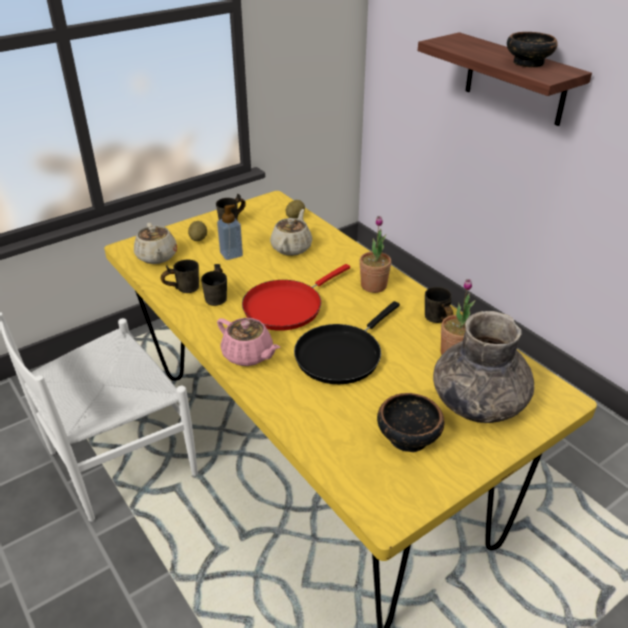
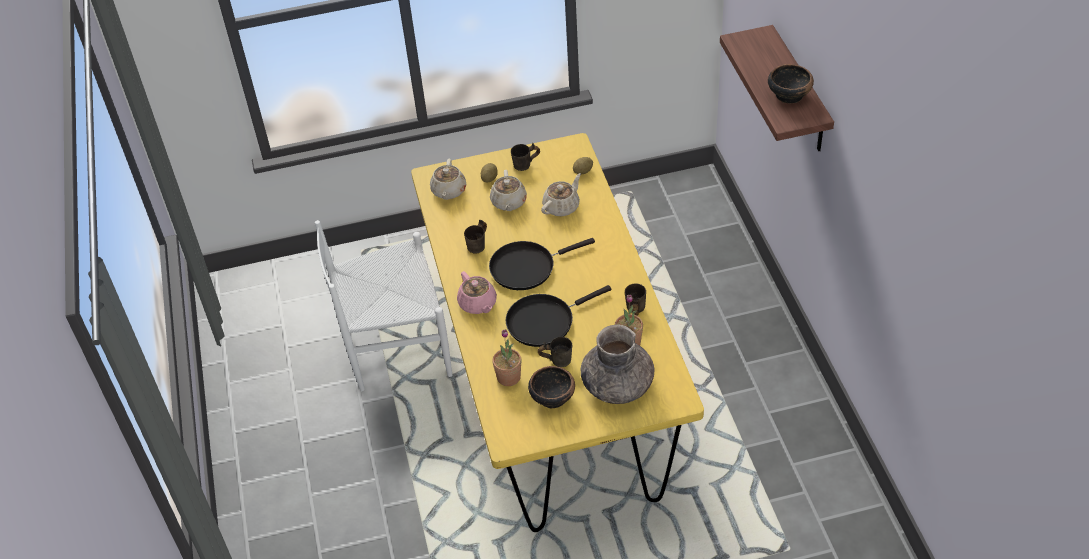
camera: 25 degrees right, 10 degrees up
(182, 288) = (456, 229): grey mug -> grey mug (556, 359)
(231, 254) = (508, 202): soap dispenser -> beige teapot
(287, 306) = (527, 267): red frying pan -> black frying pan
(373, 285) = (606, 264): potted plant -> potted plant (508, 377)

